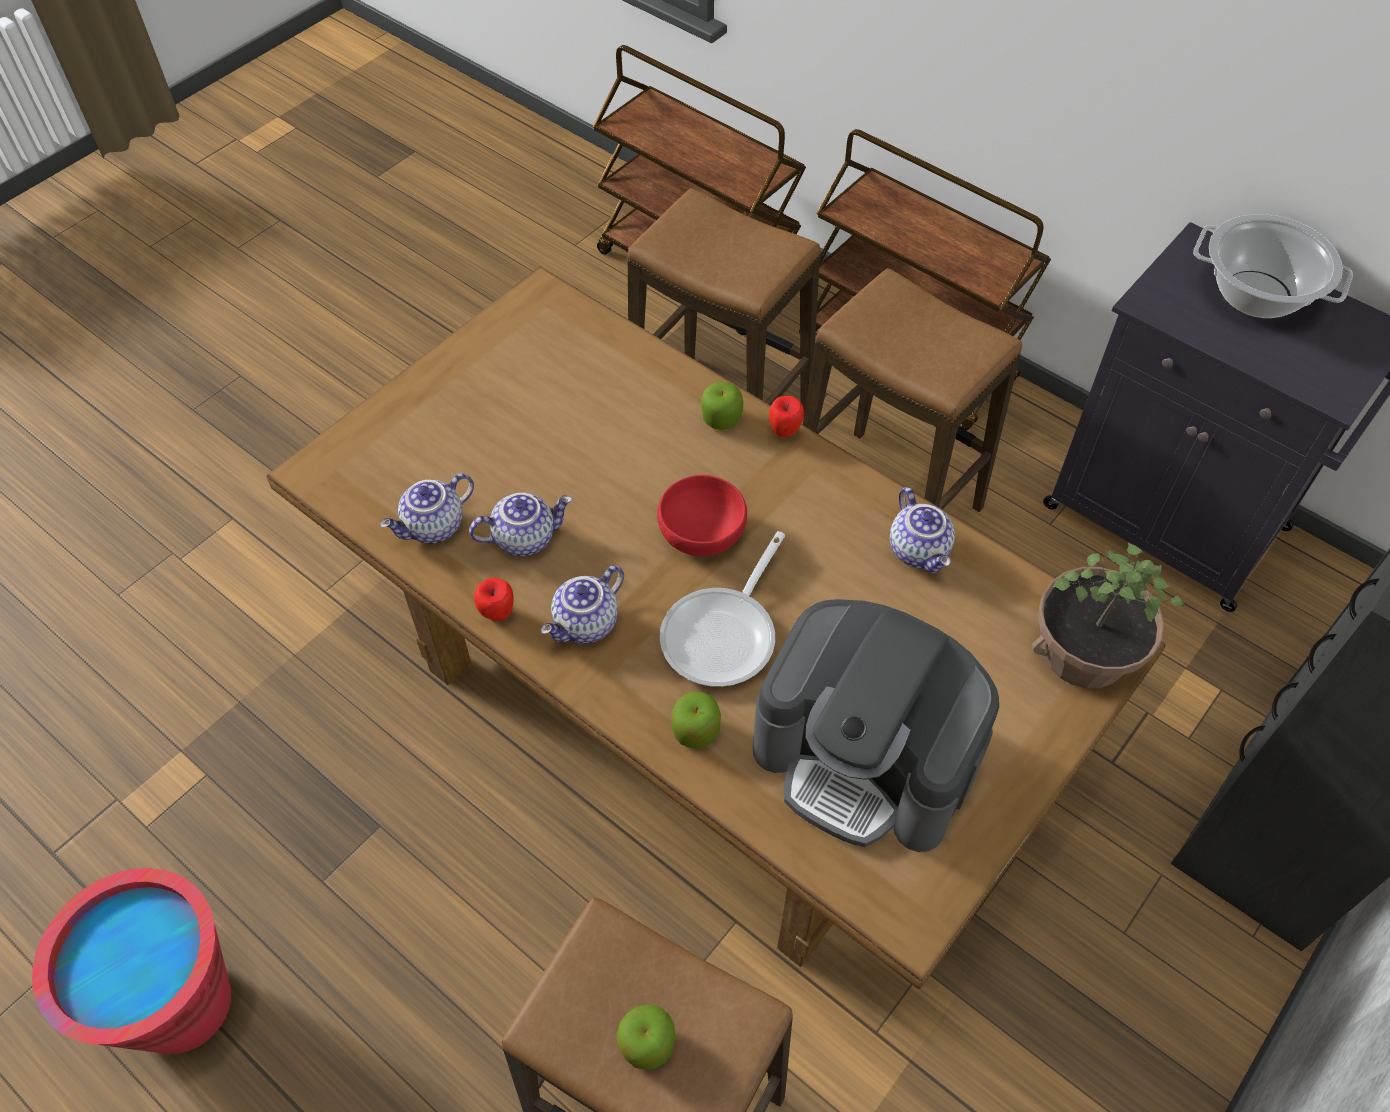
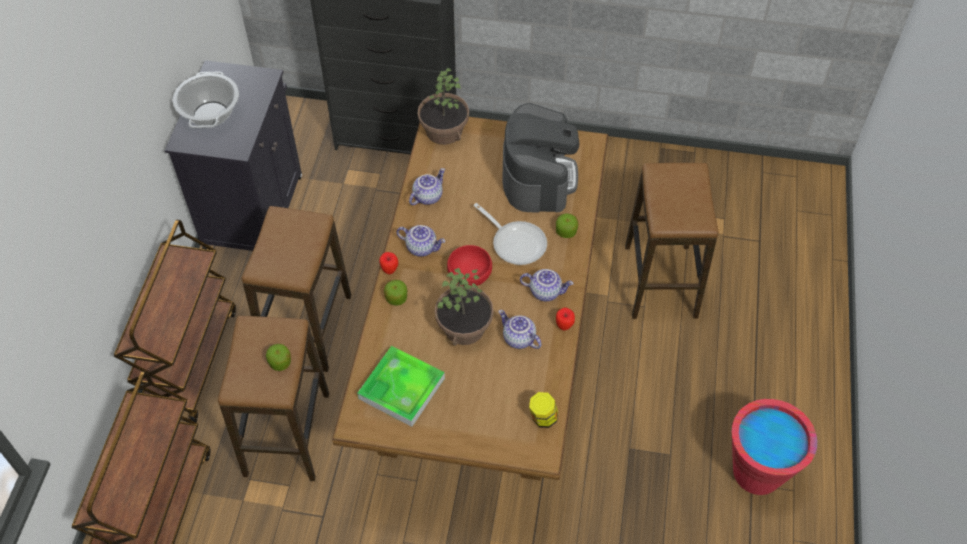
camera: 120 degrees left, 0 degrees up
(365, 499) = (543, 418): none -> jar
(434, 527) = (538, 378): teapot -> teapot (422, 247)
(555, 361) = (401, 388): none -> tray
(600, 478) = (465, 328): none -> potted plant
(647, 1044) = (685, 194): apple -> apple (280, 362)
(724, 634) = (516, 242): frying pan -> frying pan turned 45 degrees clockwise

